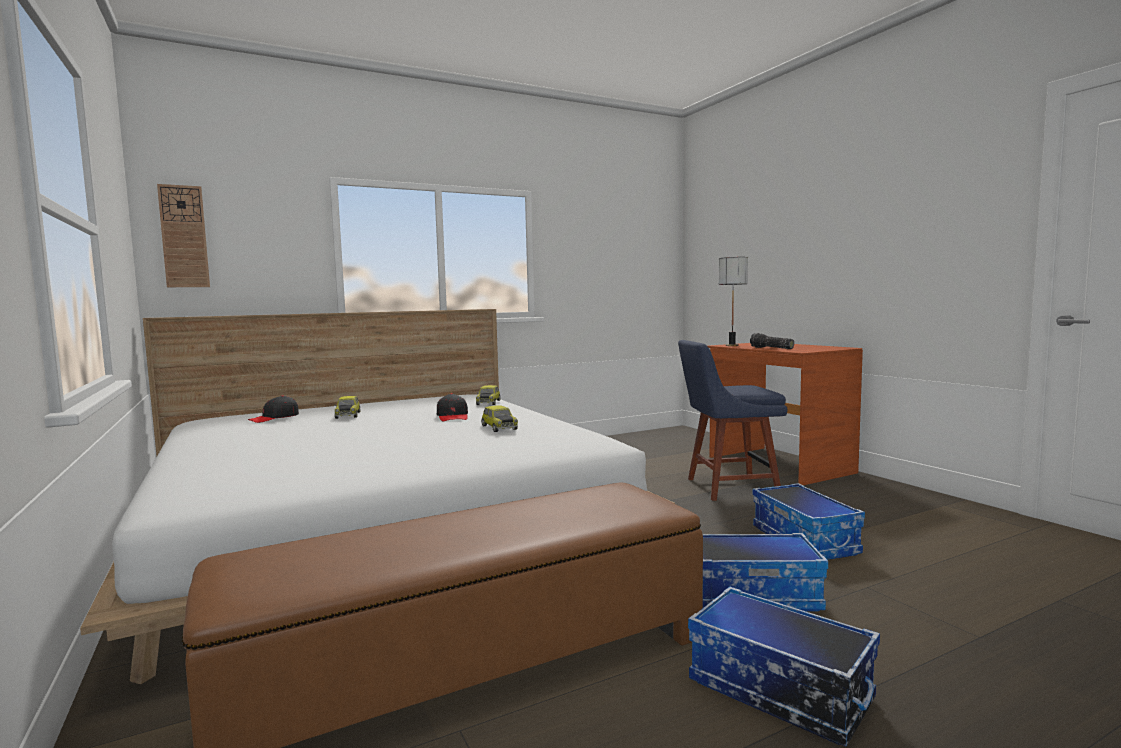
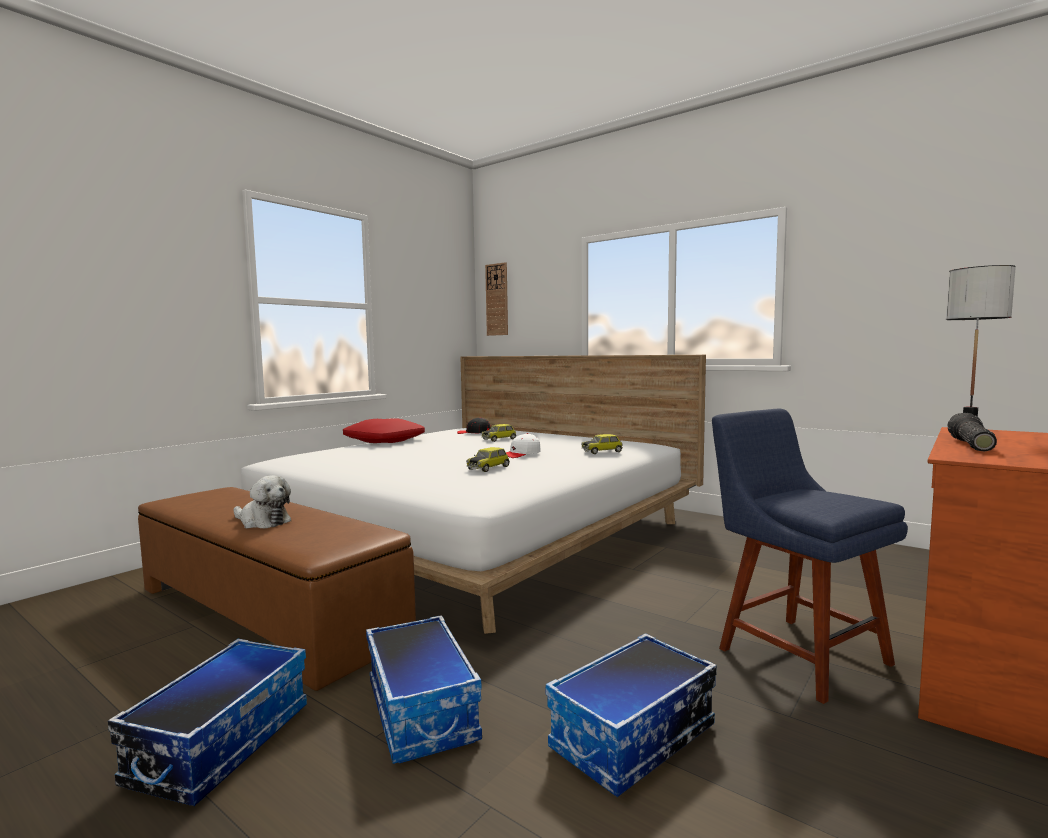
camera: 65 degrees right, 0 degrees up
(205, 448) = (384, 441): none -> red pillow
(453, 417) = (521, 454): black cap -> white cap
(513, 528) = (262, 522): none -> plush toy

